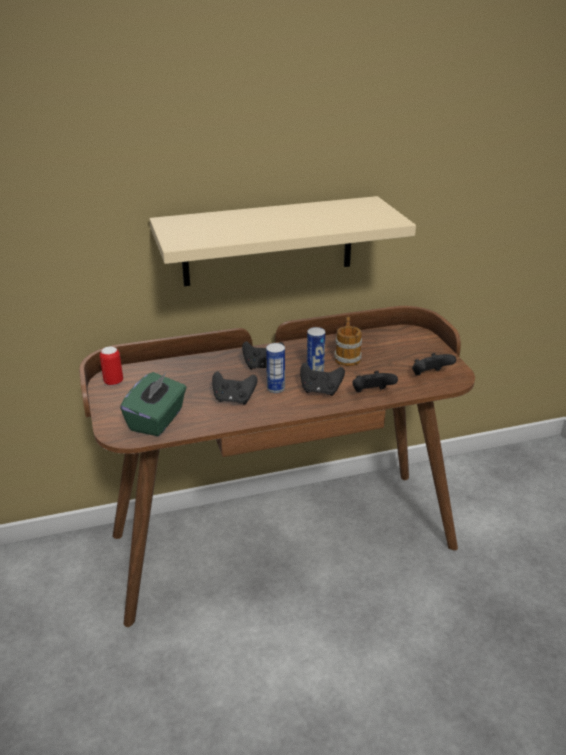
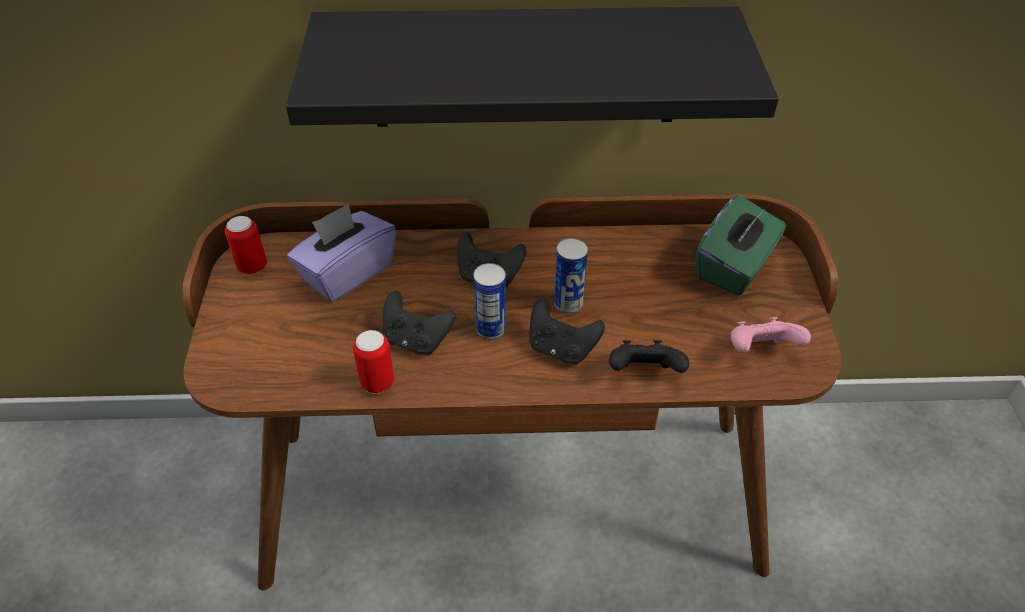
camera: 15 degrees right, 15 degrees up
(157, 420) = (285, 360): green tissue box -> green tissue box (734, 267)
(175, 376) = (347, 273): none -> purple tissue box
(220, 421) = (377, 383): none -> can
(268, 241) = (525, 68): beige shelf -> black shelf
(347, 356) = (633, 280): mug -> none
(430, 375) = (760, 351): black game controller -> pink game controller

